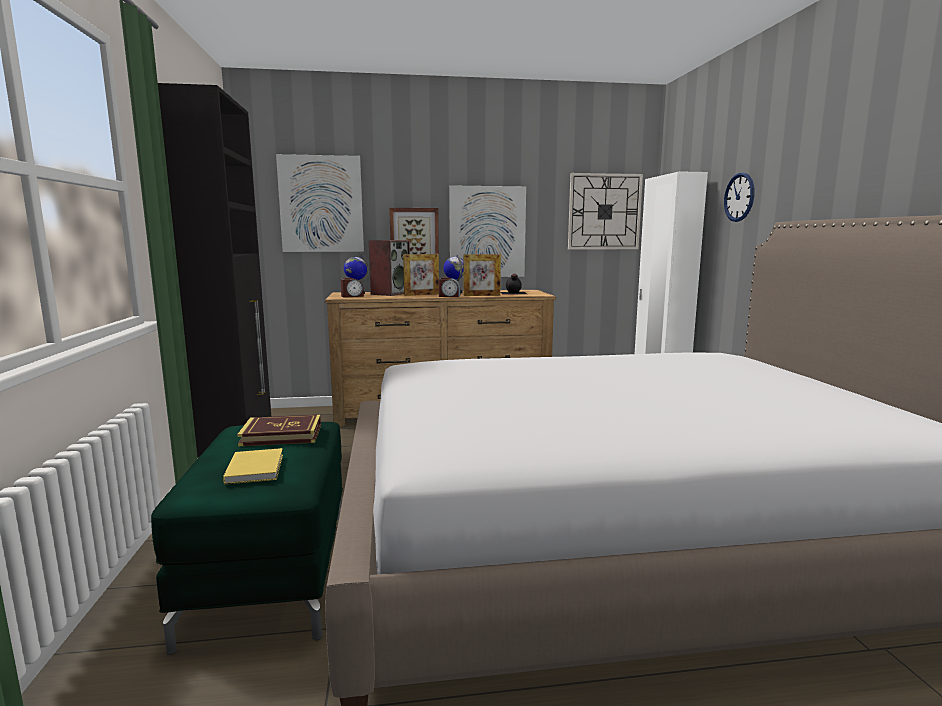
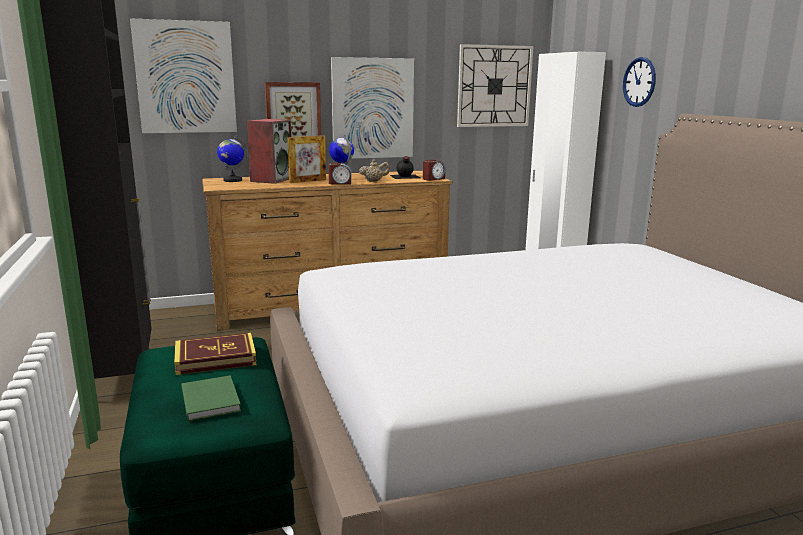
camera: 10 degrees left, 5 degrees up
(256, 468) = (211, 399): yellow book -> green book
(352, 296) = (231, 185): alarm clock -> alarm clock (433, 179)
(481, 295) = (374, 181): picture frame -> beige teapot

